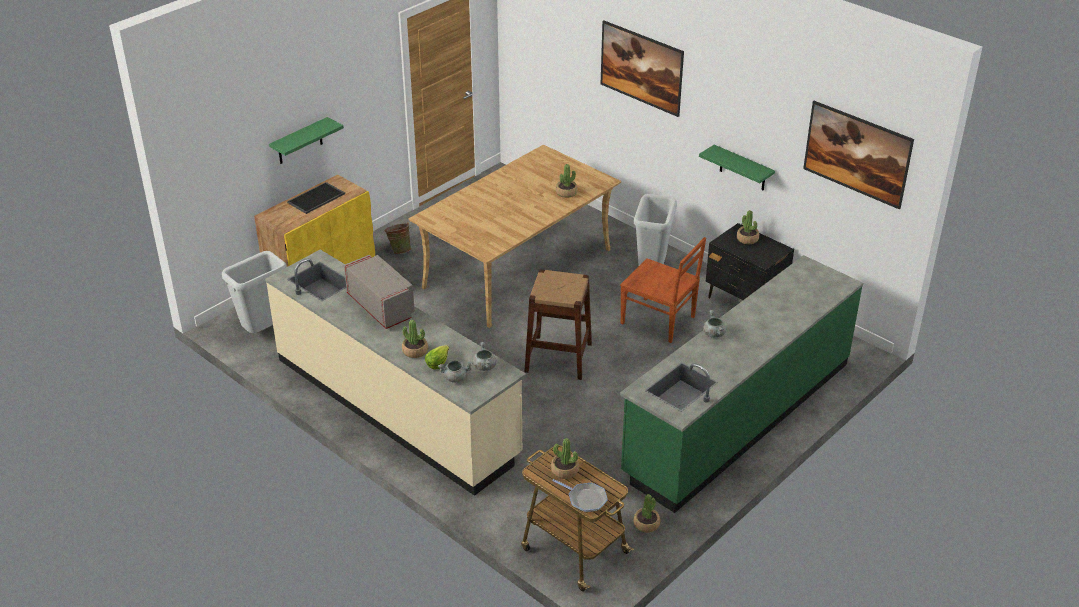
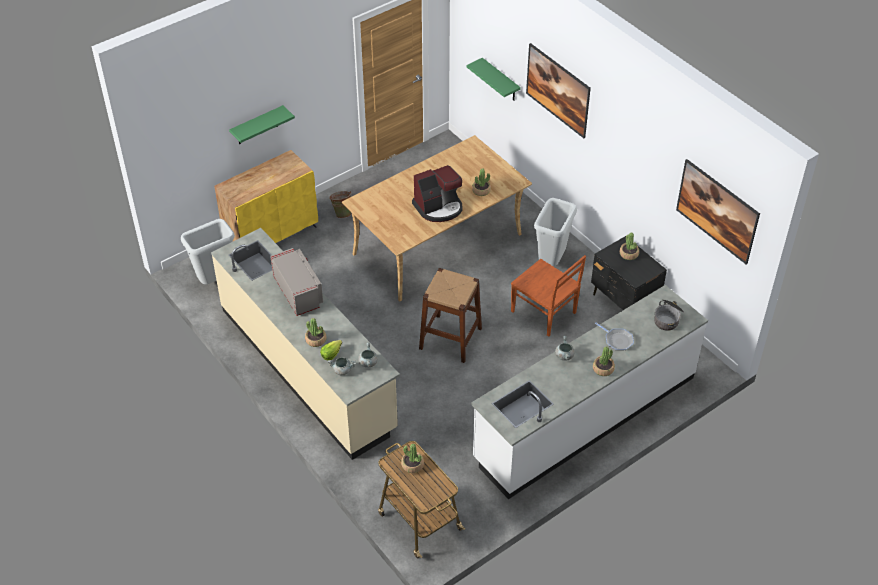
camera: 10 degrees right, 10 degrees up
(316, 199) = (268, 174): tray -> none
(523, 213) = (439, 207): none -> coffee machine
(585, 499) = (421, 494): frying pan -> frying pan (617, 340)
(646, 524) = (483, 506): potted plant -> potted plant (603, 369)
(738, 418) = (585, 417): green counter -> white counter
(743, 168) = (631, 194): green shelf -> green shelf (500, 81)
(818, 286) = (668, 319): none -> cooking pot

